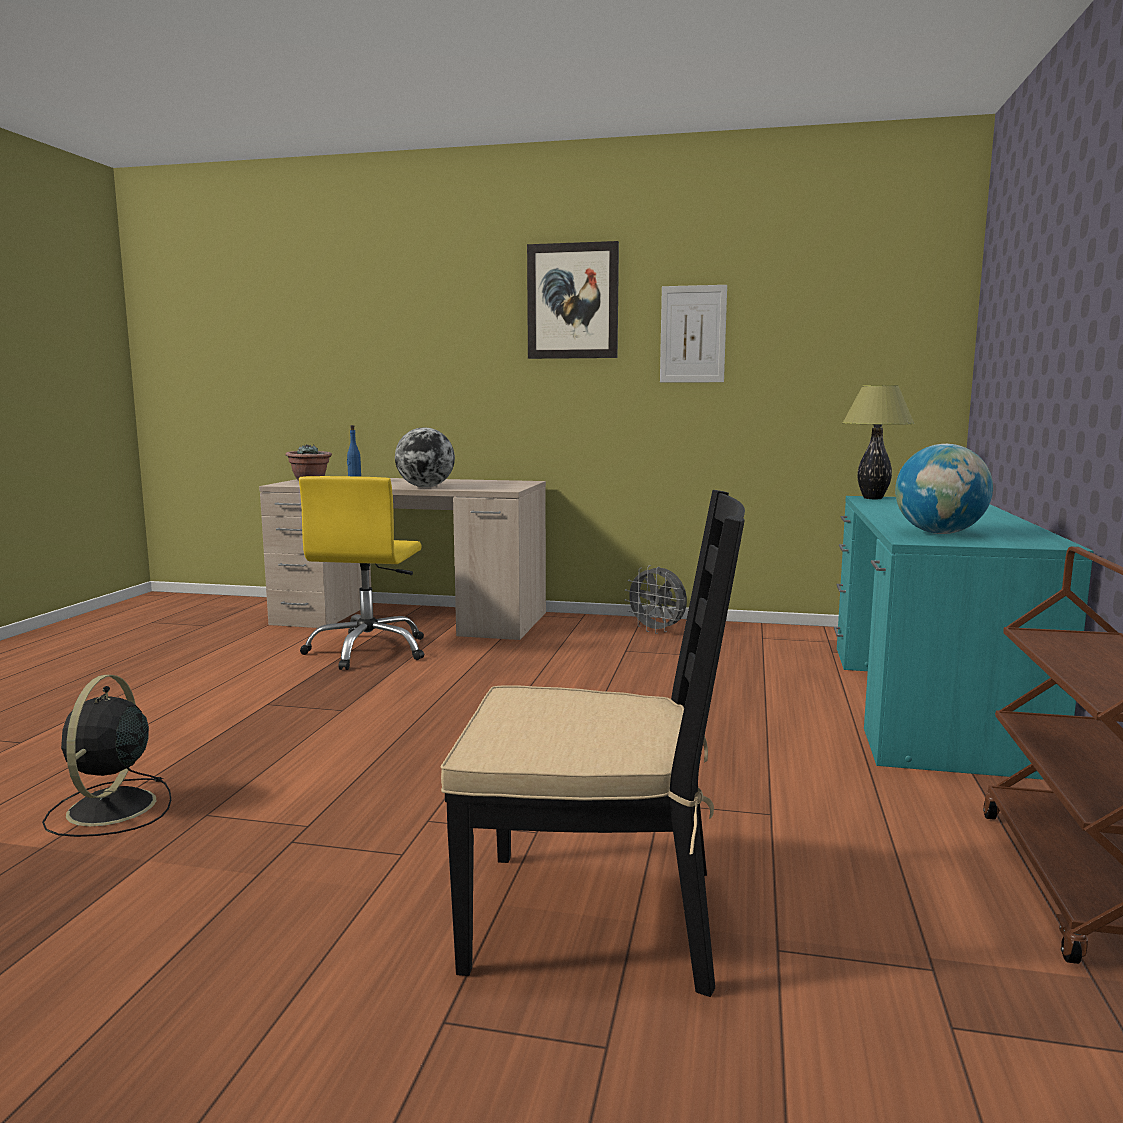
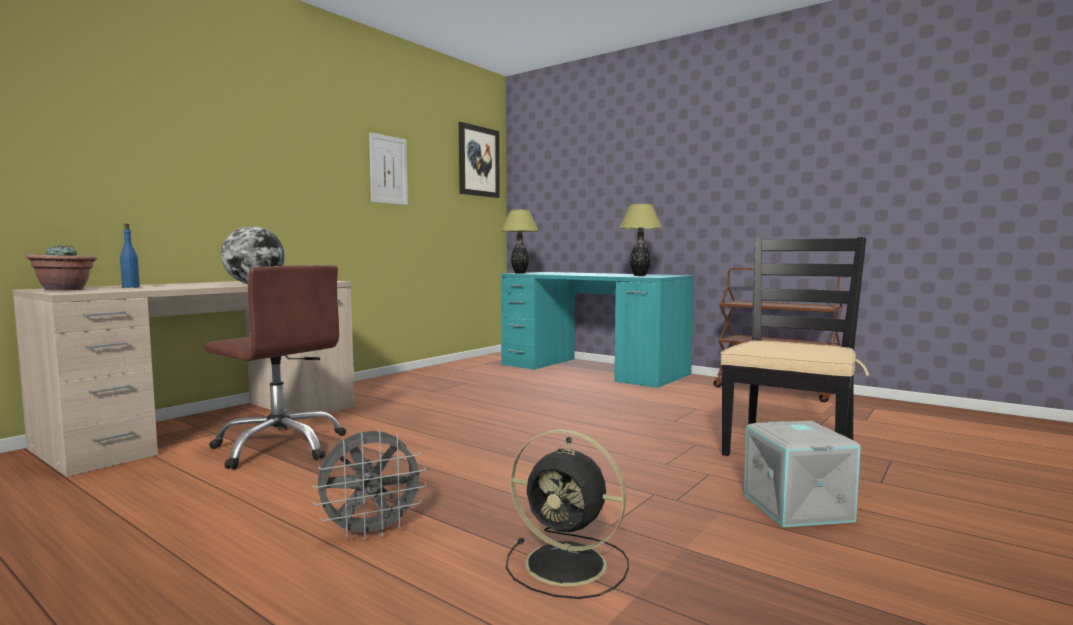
camera: 65 degrees left, 5 degrees down
(287, 931) = (799, 508): none -> grey storage box
(369, 651) = (280, 446): yellow office chair -> brown office chair
(572, 301) = (309, 131): picture -> picture (478, 161)
(657, 631) = (405, 381): grey fan -> grey fan (371, 532)
(939, 533) = (640, 275): globe -> table lamp

